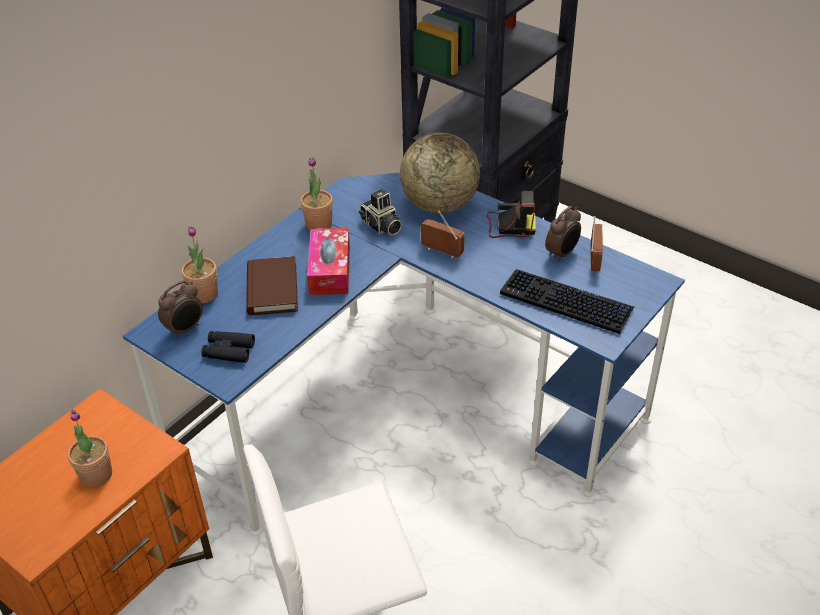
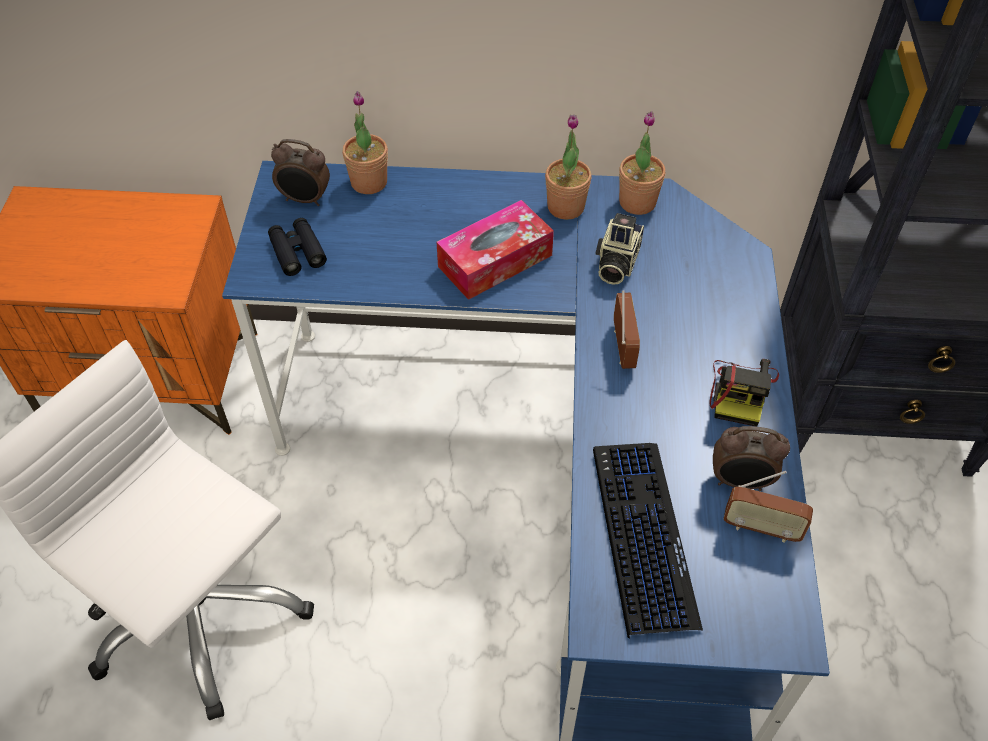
camera: 55 degrees right, 10 degrees up
(96, 475) = (107, 262): potted plant -> potted plant (637, 202)
(272, 289) = (421, 231): brown book -> none
(439, 205) = (711, 297): globe -> none
(509, 226) = (741, 391): camera -> camera turned 45 degrees clockwise
(594, 260) = (761, 528): radio -> radio turned 45 degrees clockwise

